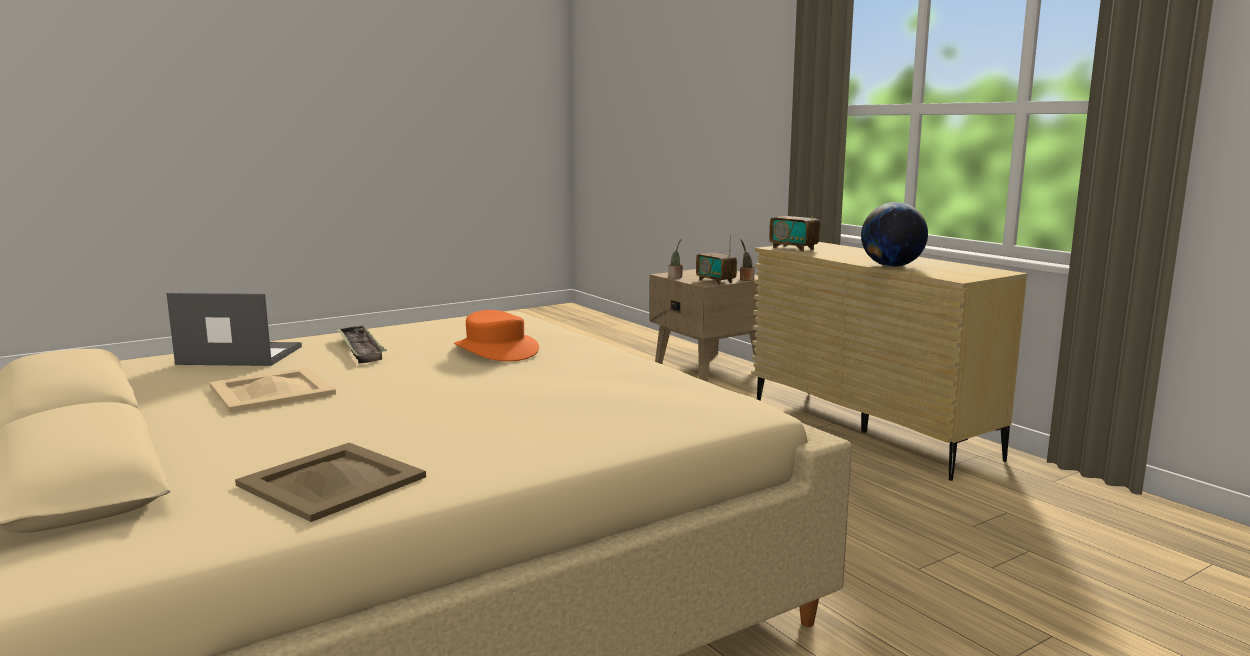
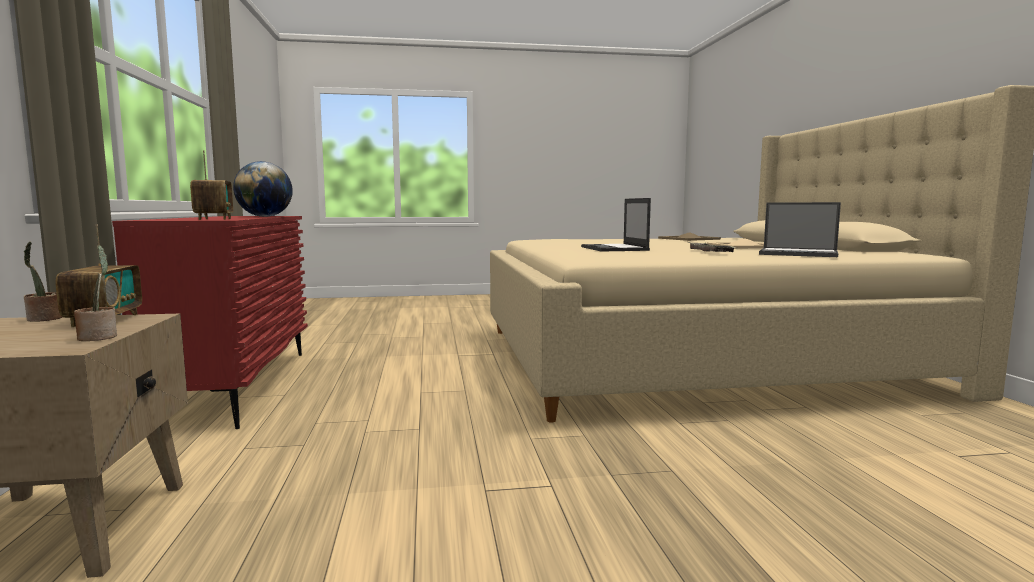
camera: 155 degrees left, 5 degrees down
(495, 350) = (614, 249): orange hat -> laptop
(868, 431) = (238, 386): beige dresser -> red dresser

